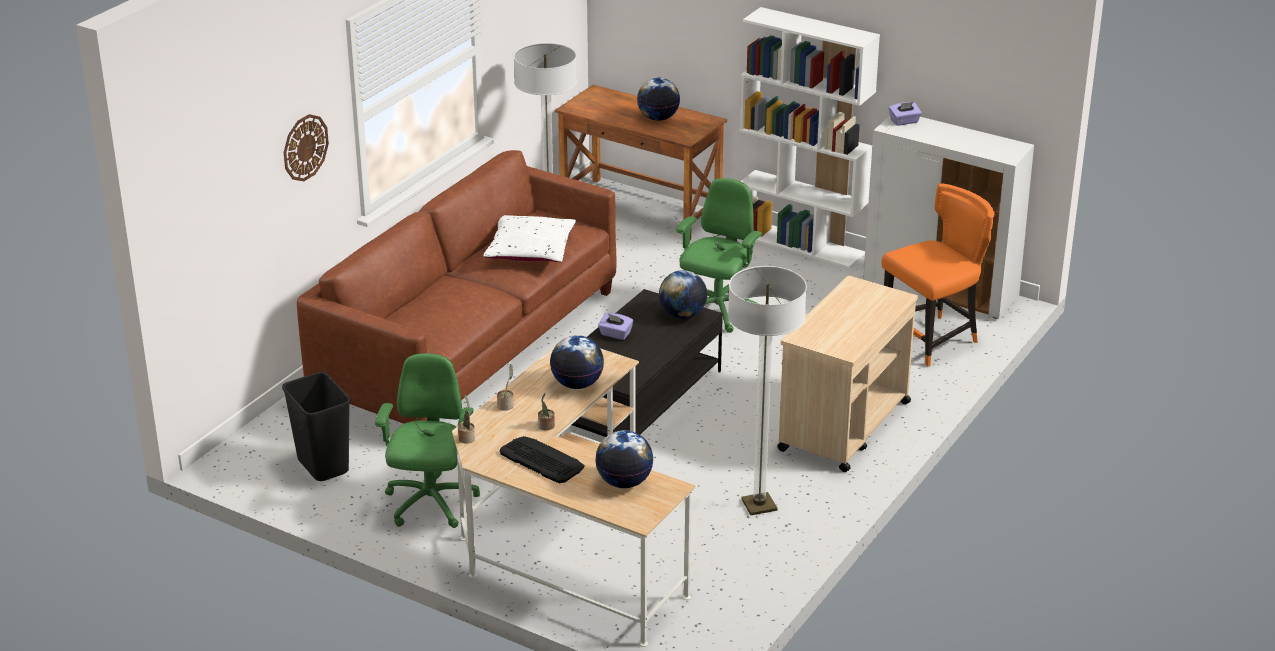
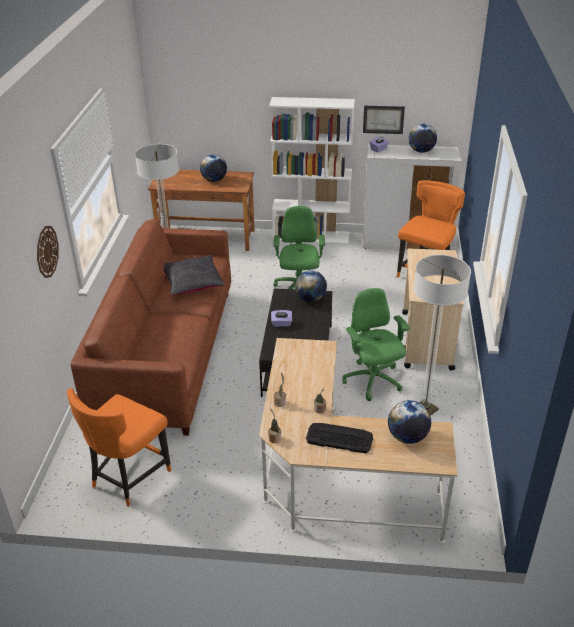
camera: 25 degrees left, 5 degrees up
(322, 466) = (128, 478): black trash can -> orange chair
(430, 504) = (224, 482): green office chair -> green office chair (372, 381)
(530, 251) = (192, 283): white pillow -> black pillow
(577, 384) = (313, 370): globe -> globe (421, 151)
(923, 75) = (383, 119): none -> picture

